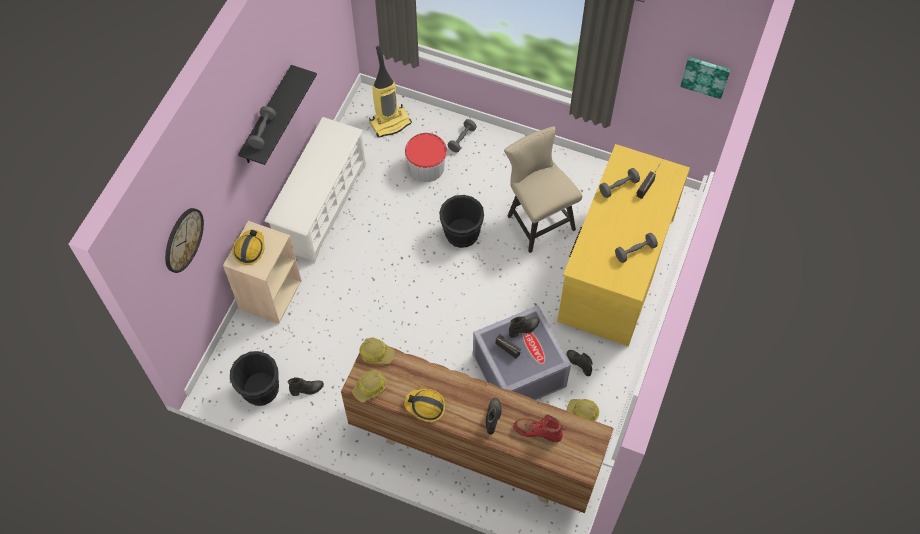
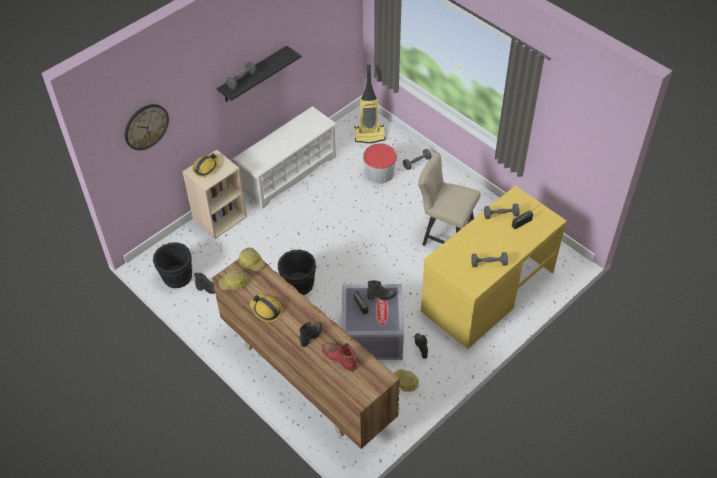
camera: 25 degrees right, 10 degrees down
(461, 233) = (381, 225): black bucket -> black bucket (298, 284)
(537, 220) = (444, 235): beige chair -> beige chair turned 60 degrees counterclockwise
(705, 76) = (594, 144): picture -> none

